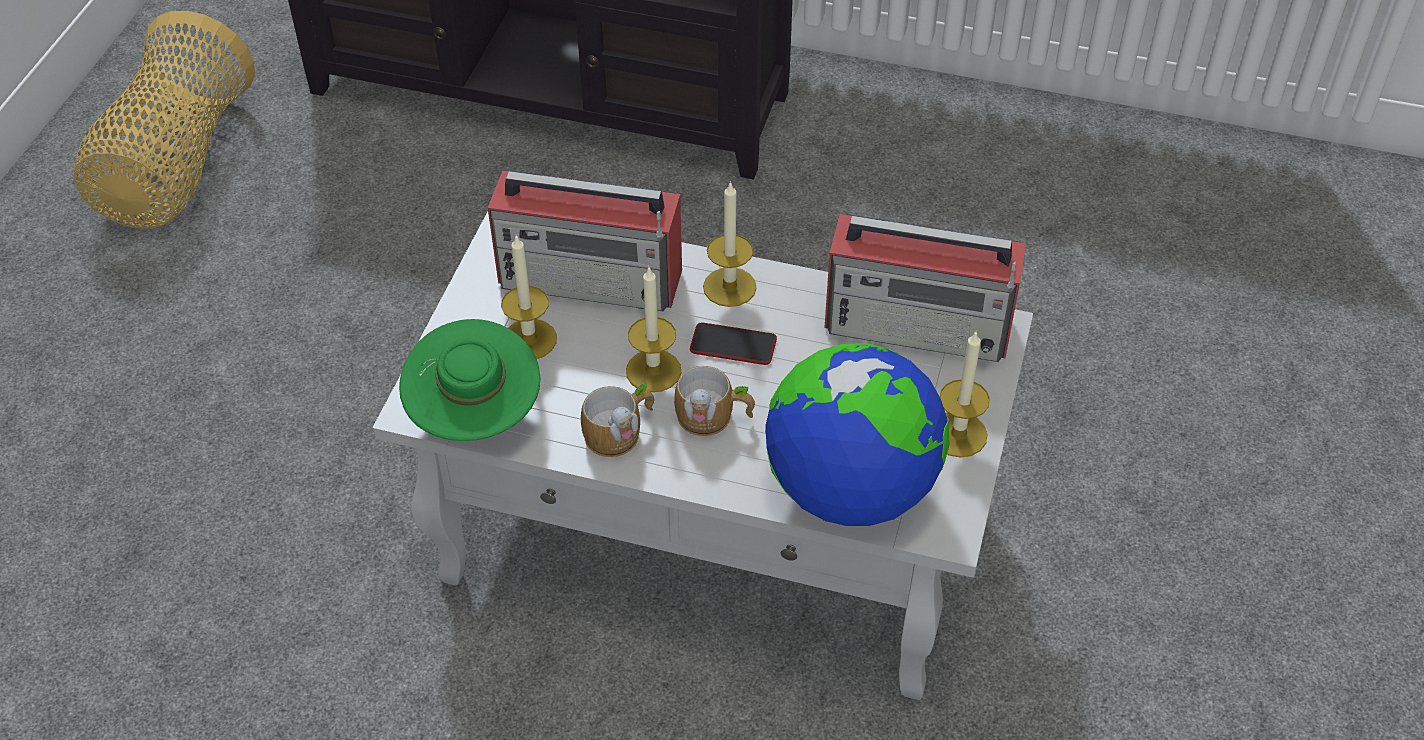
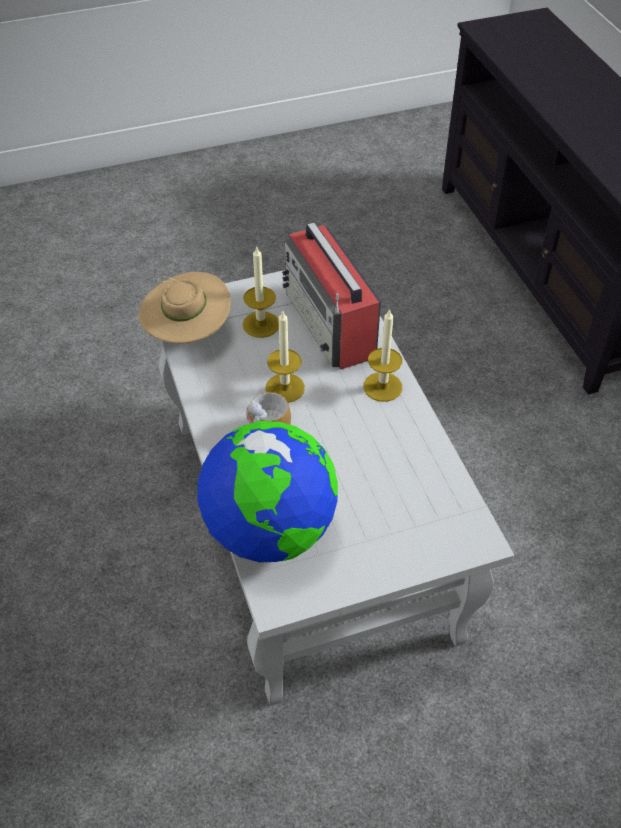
camera: 55 degrees right, 0 degrees up
(176, 166) = (345, 177): basket -> none
(475, 416) = (188, 333): green hat -> beige hat
(621, 432) = (227, 398): mug -> none
(733, 345) = (337, 413): phone -> none
(920, 325) = (441, 497): radio -> none
(958, 434) = (364, 565): candle -> none

